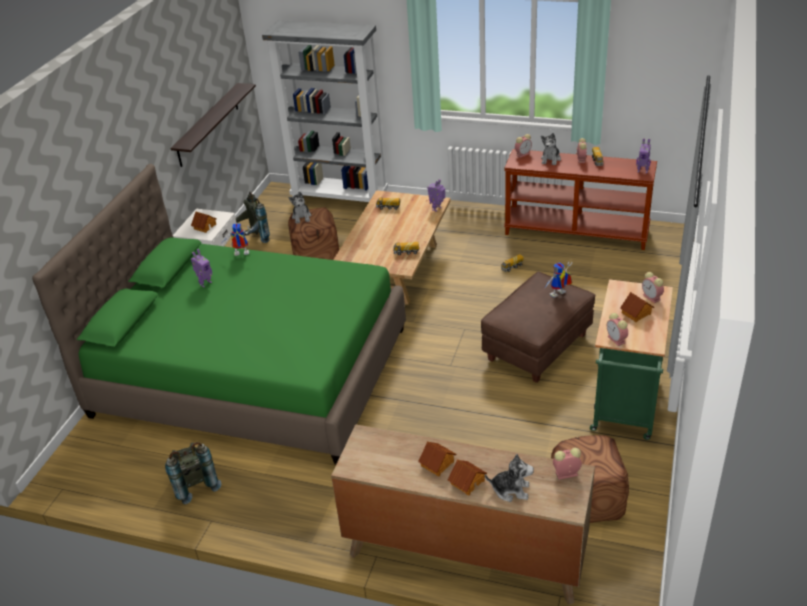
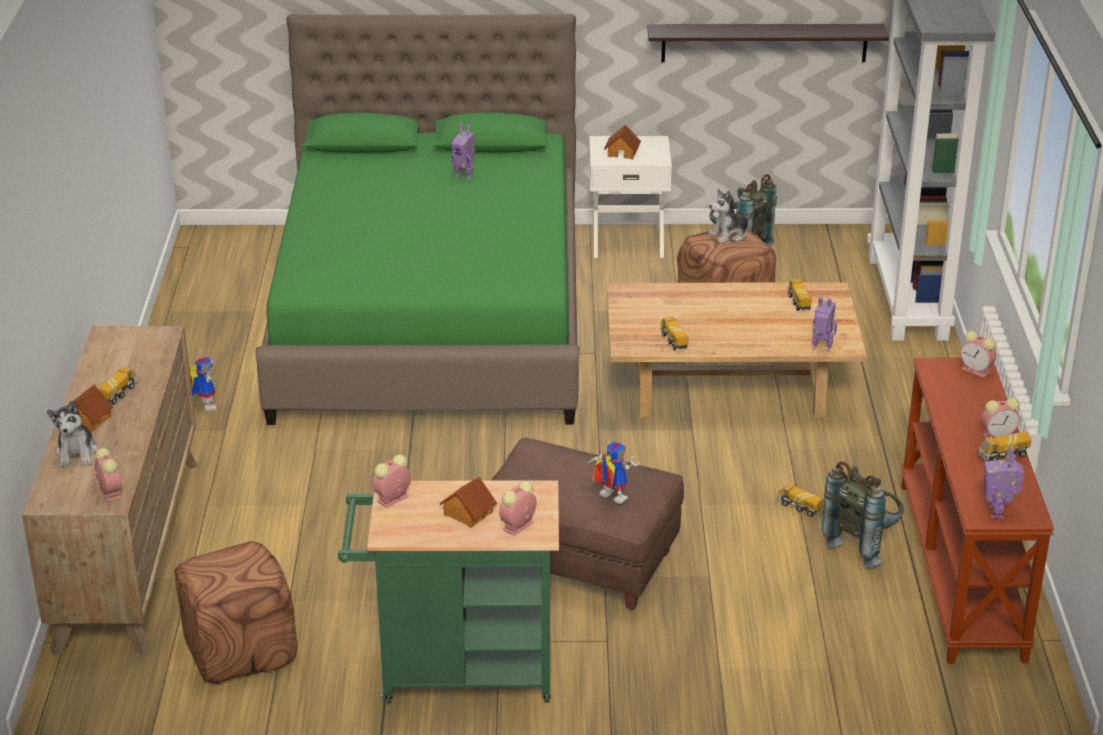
camera: 70 degrees right, 5 degrees down
(193, 484) = (210, 327): grey backpack -> grey backpack (863, 543)
(240, 255) = (542, 184): toy robot -> toy robot (204, 404)
(437, 464) = (118, 394): toy house -> toy truck
(550, 159) = (976, 402): plush toy -> none

